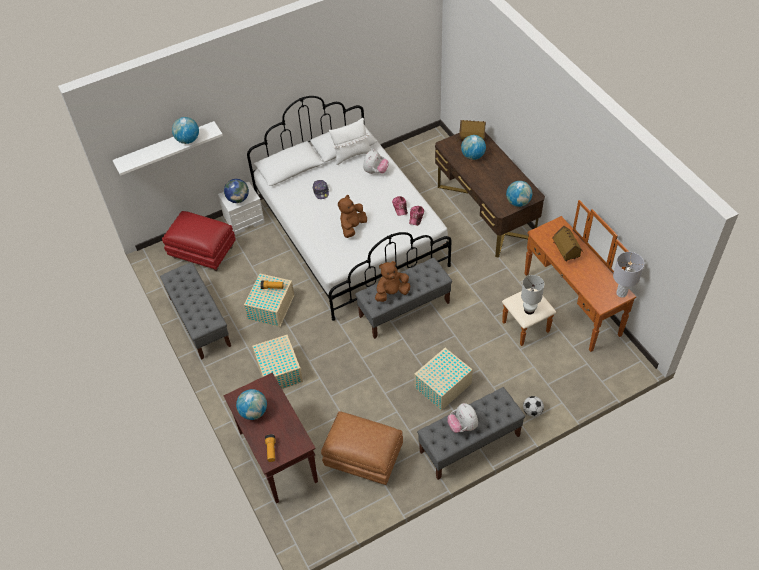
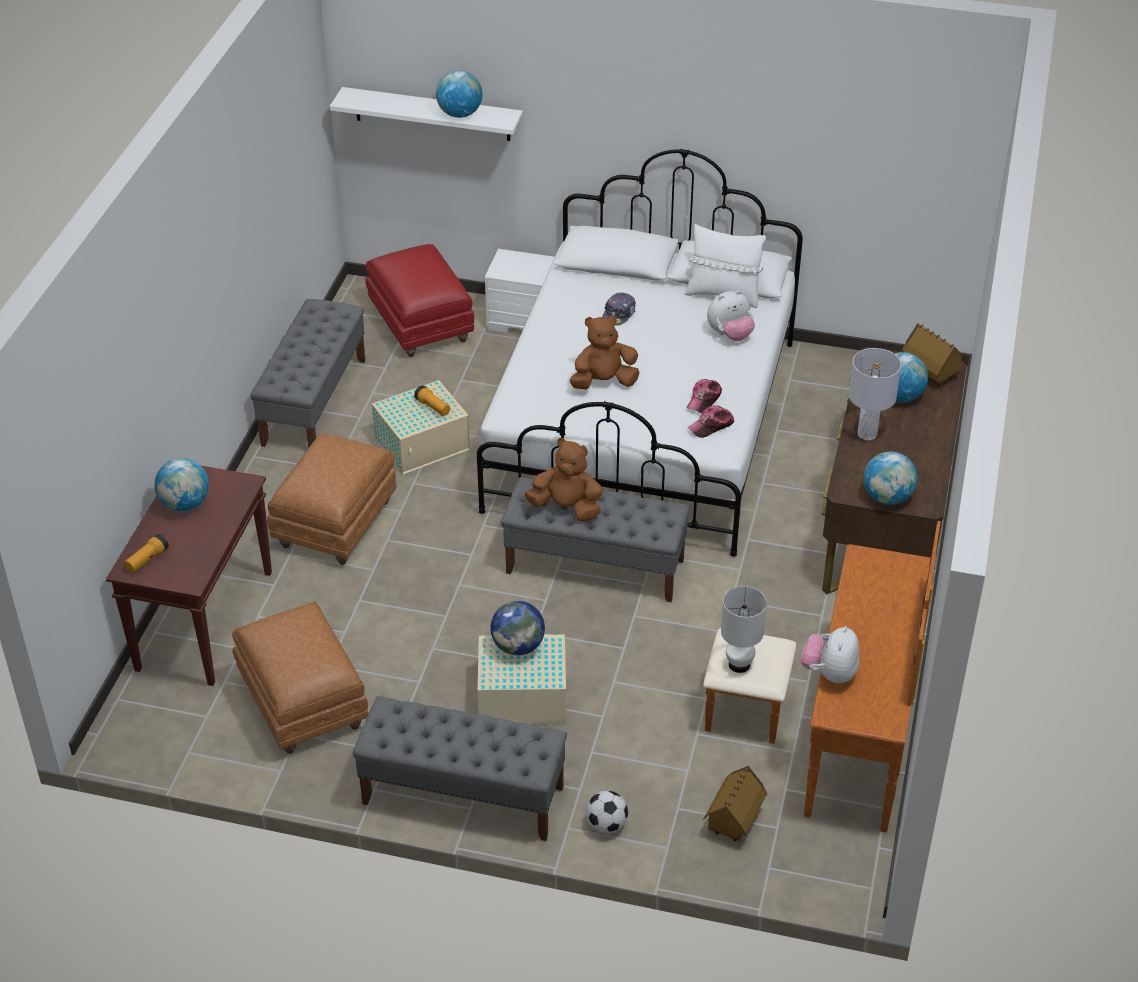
camera: 40 degrees right, 10 degrees down
(238, 199) = (516, 269): globe -> globe (518, 646)
(279, 370) = (335, 524): beige storage box -> brown ottoman
(462, 426) = (441, 734): plush toy -> plush toy (829, 673)
(566, 252) = (871, 609): toy house -> toy house (733, 821)
(621, 293) = (886, 721): grey table lamp -> grey table lamp (867, 434)

